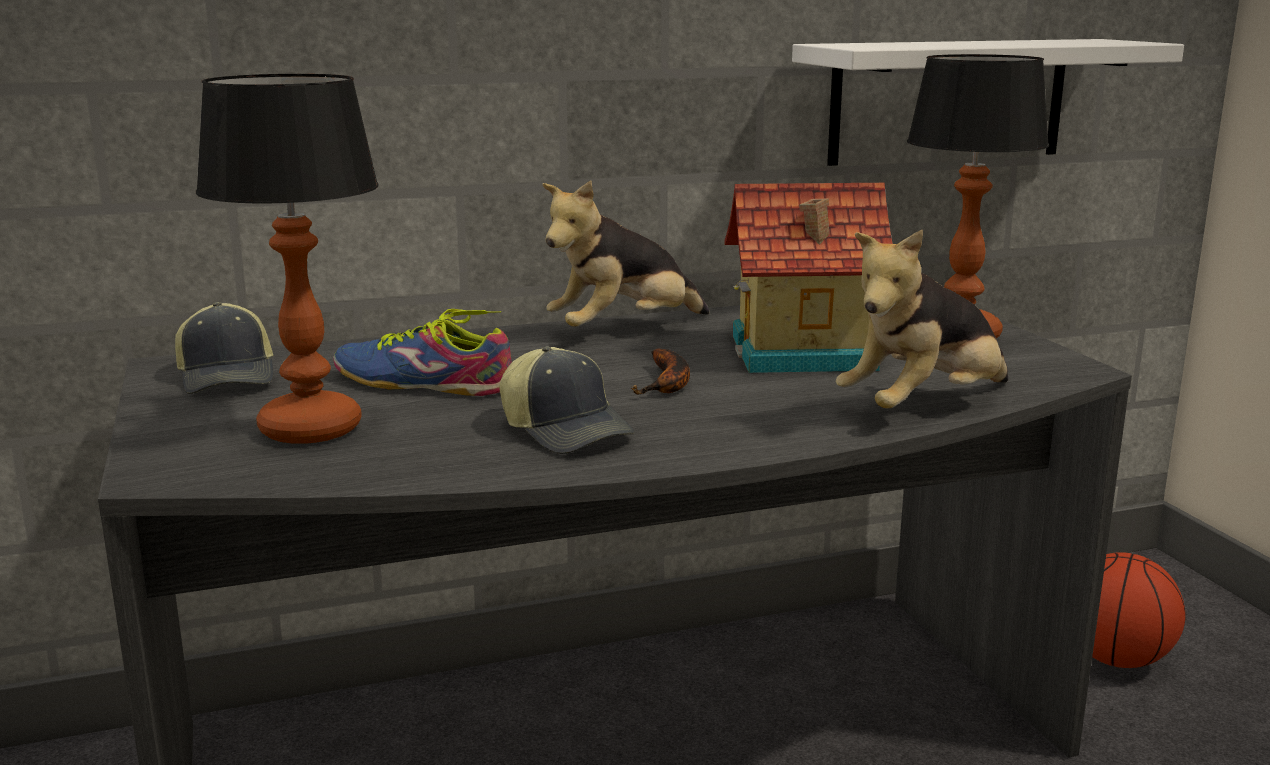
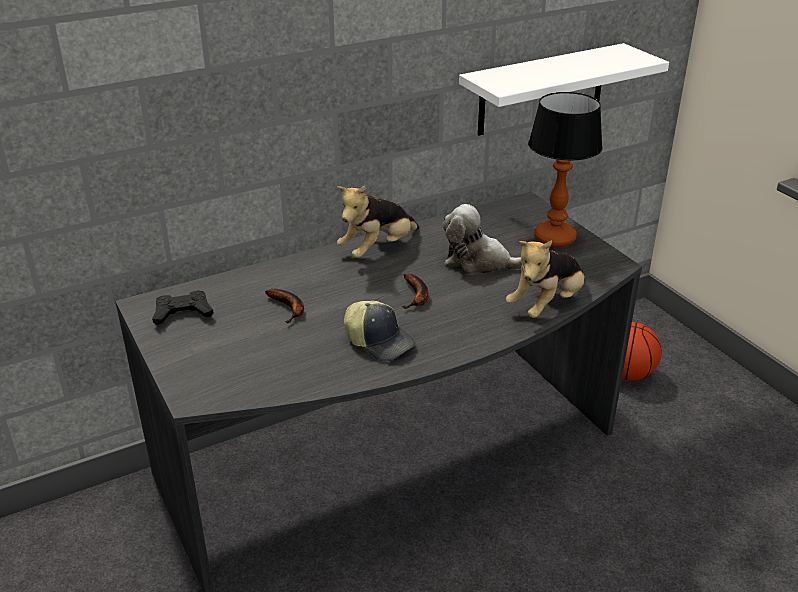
camera: 10 degrees left, 15 degrees up
(229, 377) = (183, 313): cap -> black game controller
(309, 428) = (249, 353): table lamp -> none
(422, 383) = (289, 308): shoe -> banana
(804, 354) = (478, 262): toy house -> plush toy

